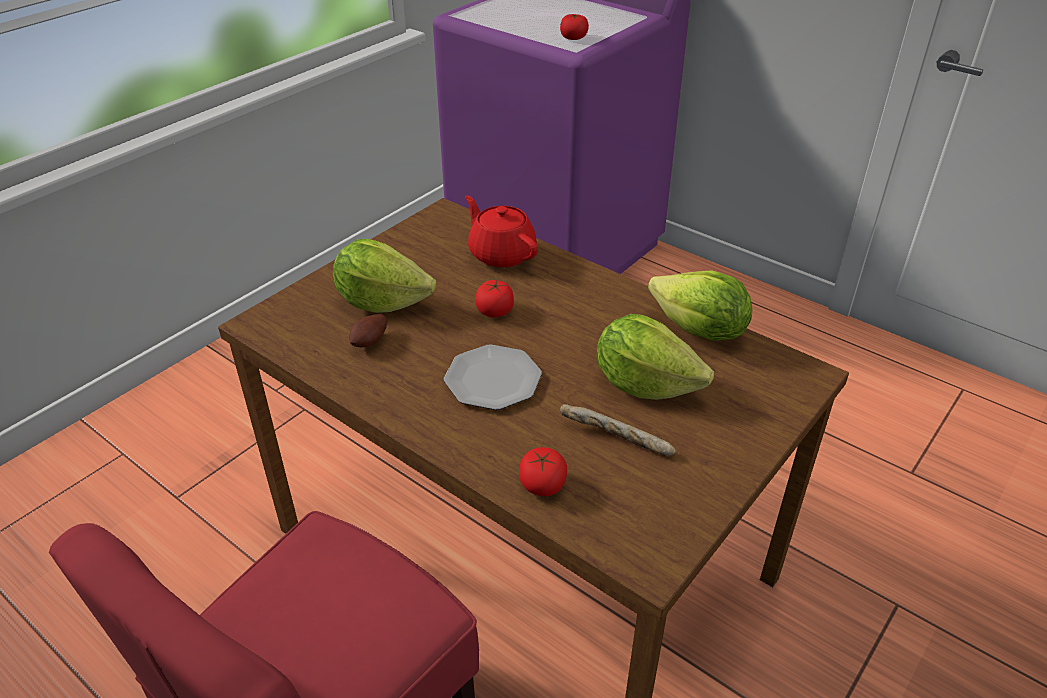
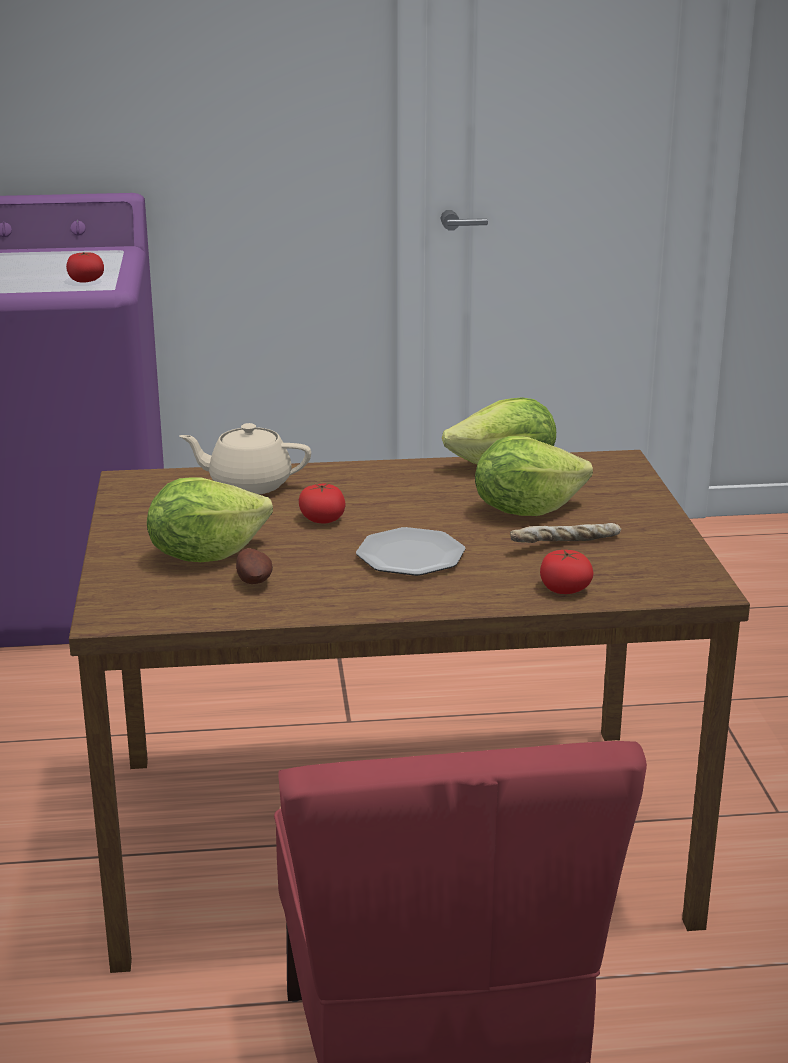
camera: 45 degrees left, 15 degrees down
(501, 253) = (248, 485): red teapot -> beige teapot

